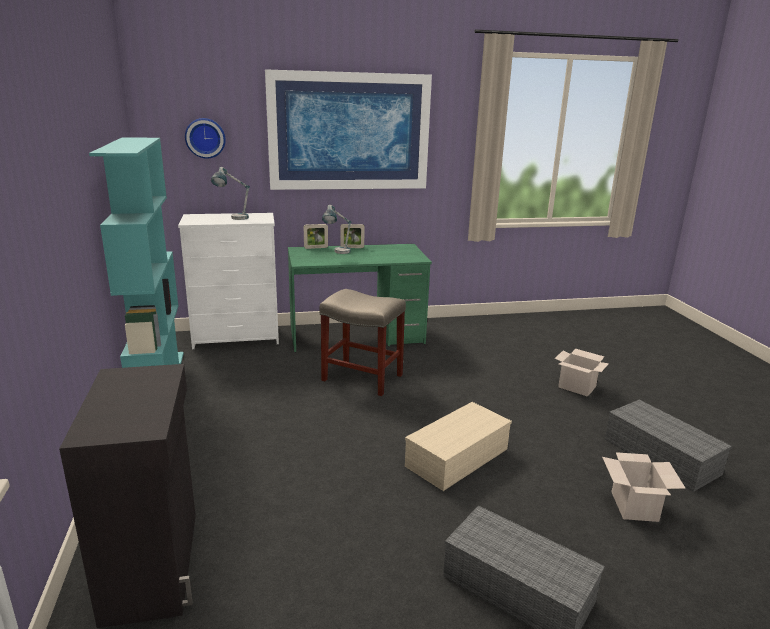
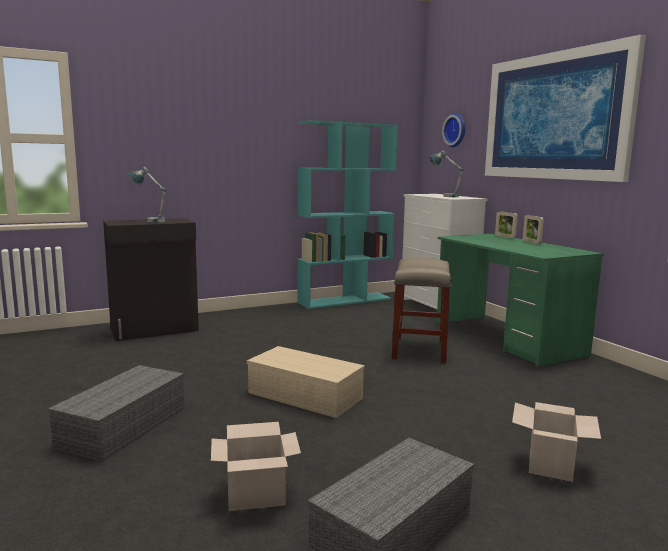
camera: 75 degrees right, 10 degrees down
(338, 253) = (502, 240): table lamp -> table lamp (149, 221)

